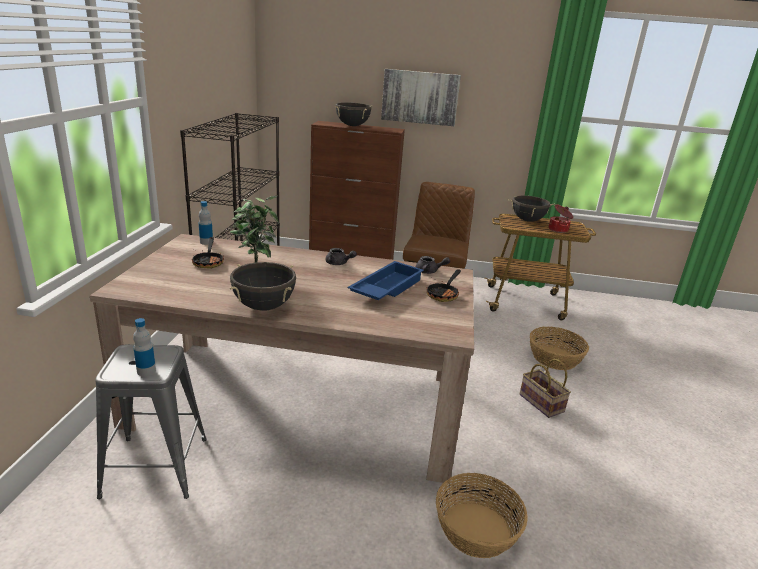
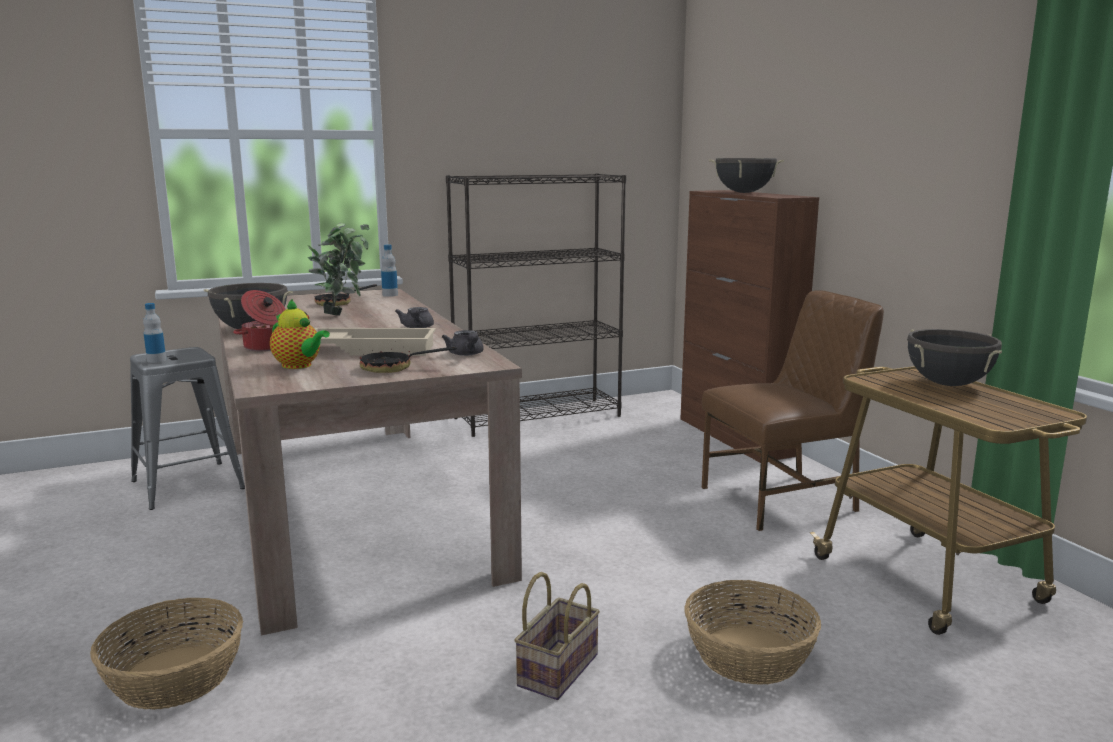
camera: 60 degrees right, 10 degrees down
(385, 288) = (372, 349): blue tray -> beige tray
(408, 315) = (299, 366): none -> teapot
(420, 97) = (845, 139): picture -> none
(558, 230) = (968, 407): cooking pot -> cooking pot (266, 347)

